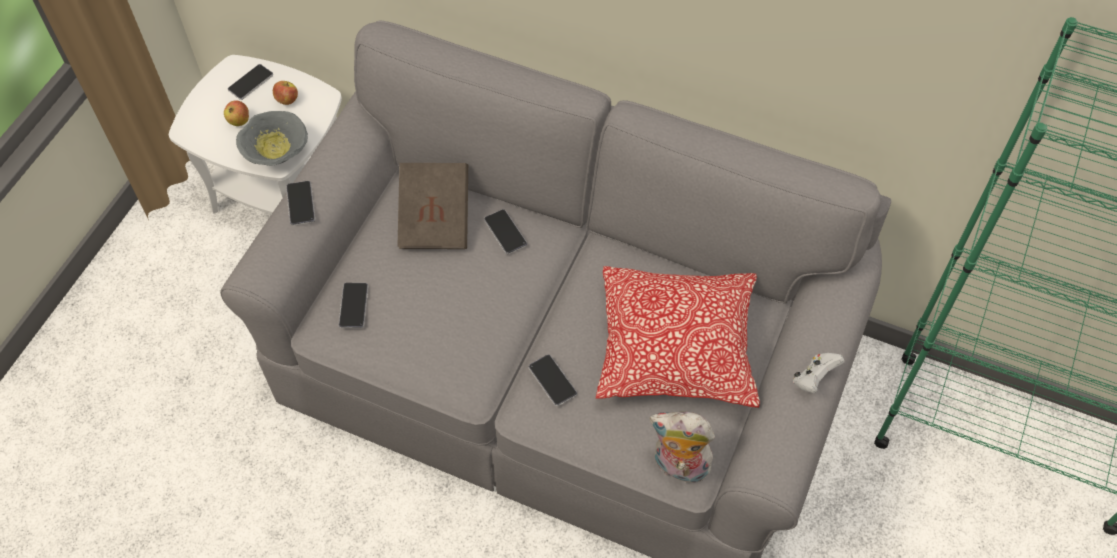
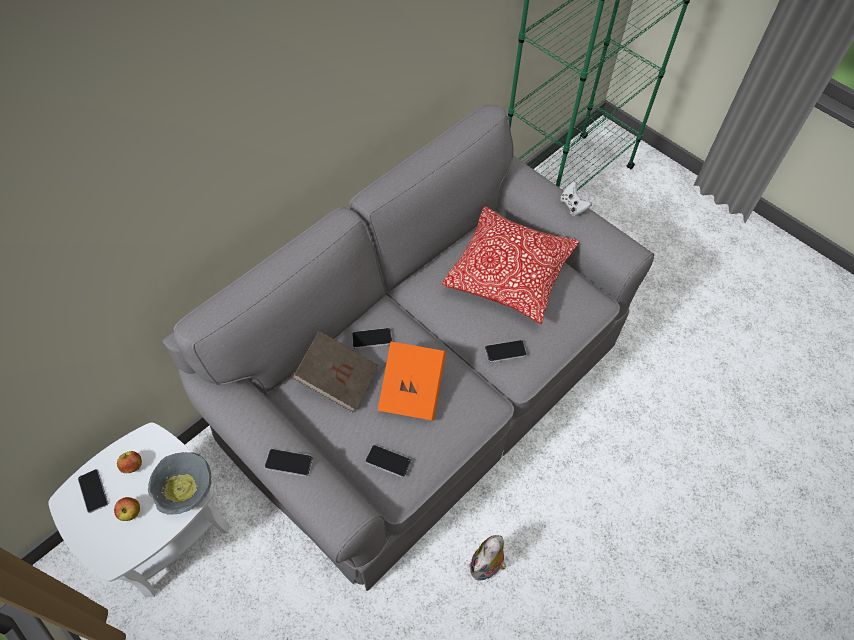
camera: 70 degrees left, 0 degrees up
(452, 296) = (412, 389): none -> orange book
(678, 467) = (591, 306): plush toy -> plush toy (486, 567)

